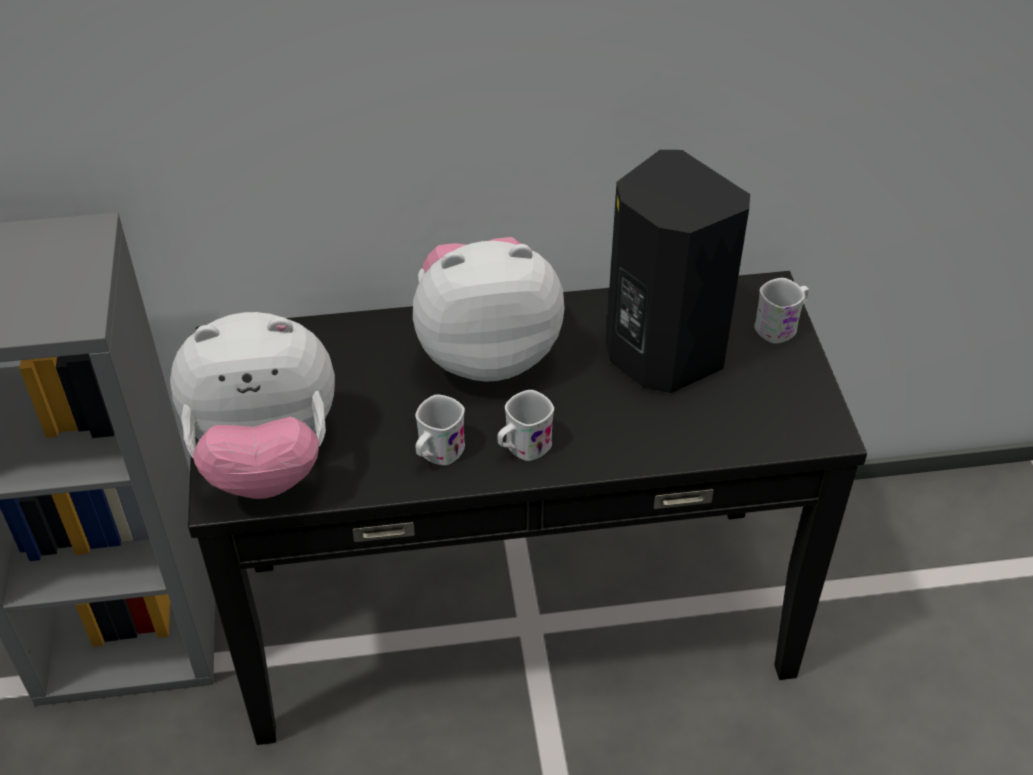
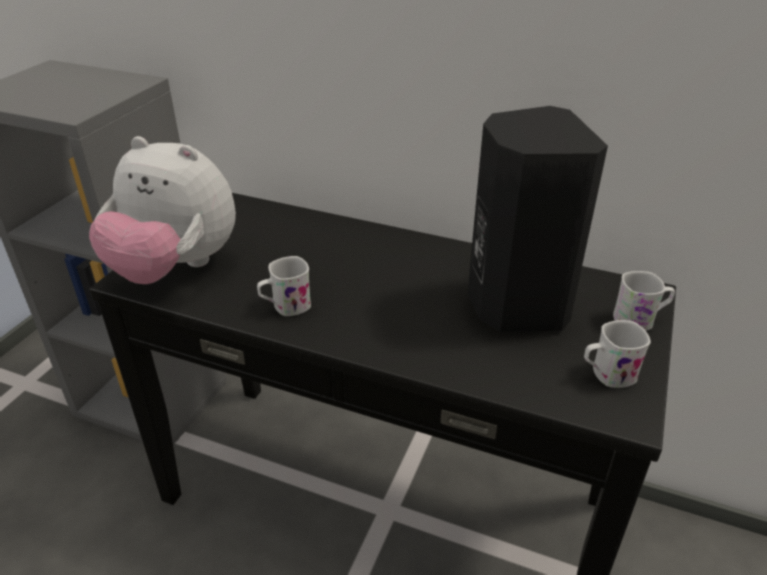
camera: 30 degrees right, 10 degrees down
(486, 352) = (381, 259): plush toy -> none
(522, 448) = (350, 326): white mug -> white mug (607, 375)

